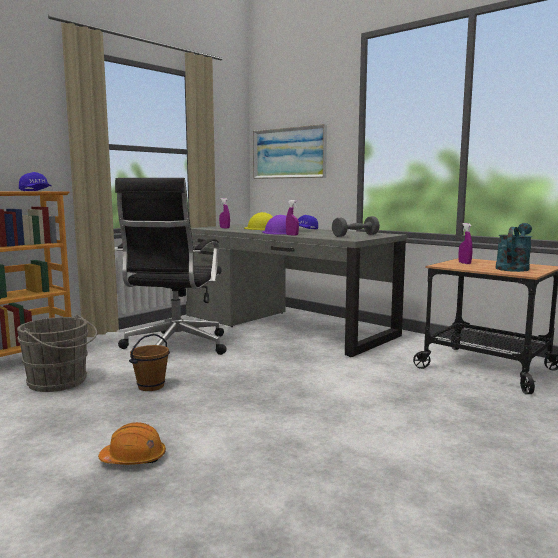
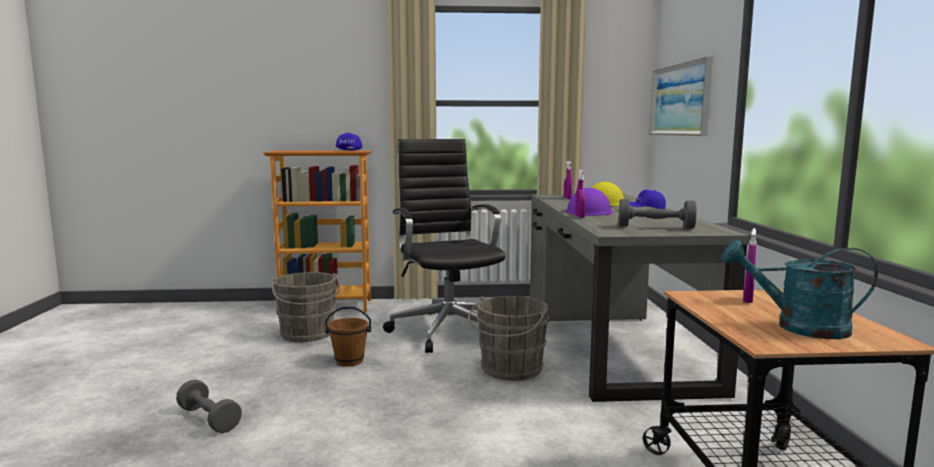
camera: 45 degrees right, 0 degrees up
(134, 459) = (209, 419): orange hard hat -> grey dumbbell
(175, 347) = (448, 329): black office chair -> black office chair turned 105 degrees clockwise
(273, 357) = (509, 370): none -> grey bucket
(513, 268) = (799, 327): turquoise watering can -> turquoise watering can turned 150 degrees counterclockwise

